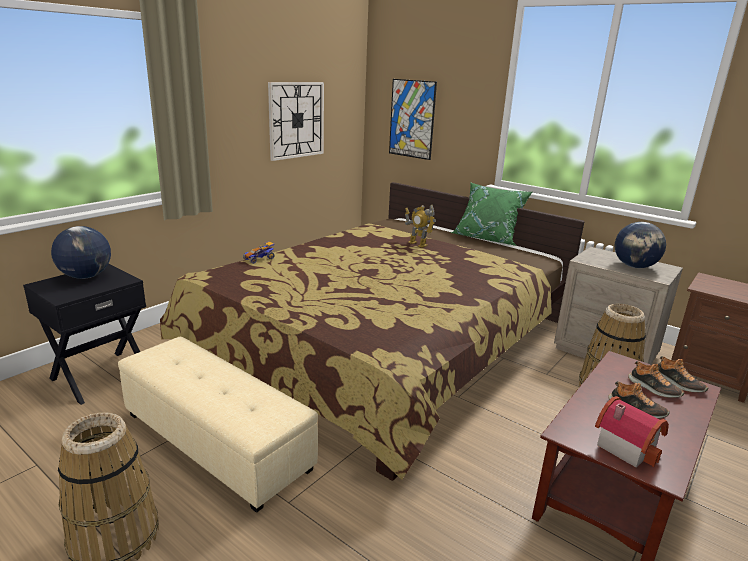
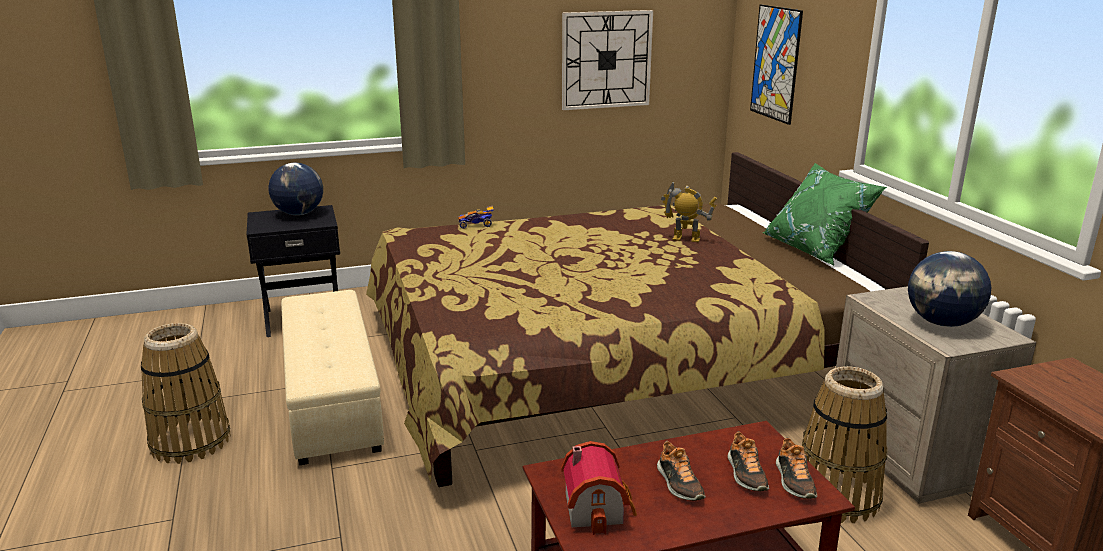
camera: 35 degrees right, 0 degrees up
(417, 244) = (686, 239): toy robot -> toy robot turned 120 degrees clockwise

